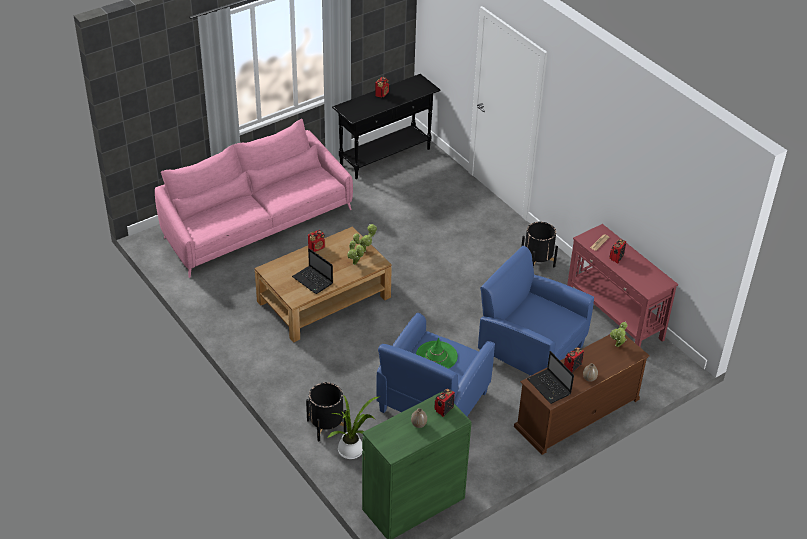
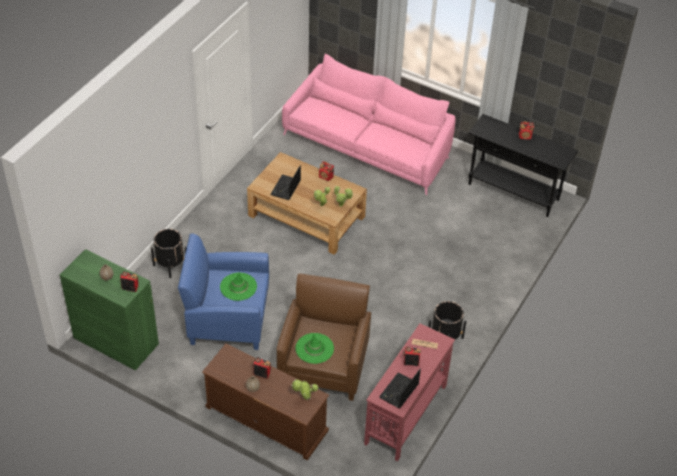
camera: 65 degrees right, 5 degrees up
(353, 451) = (152, 288): potted plant -> none
(530, 351) = (324, 365): blue armchair -> brown armchair
(547, 327) = (314, 348): none -> green hat
(550, 387) = (228, 364): laptop -> laptop (399, 392)

